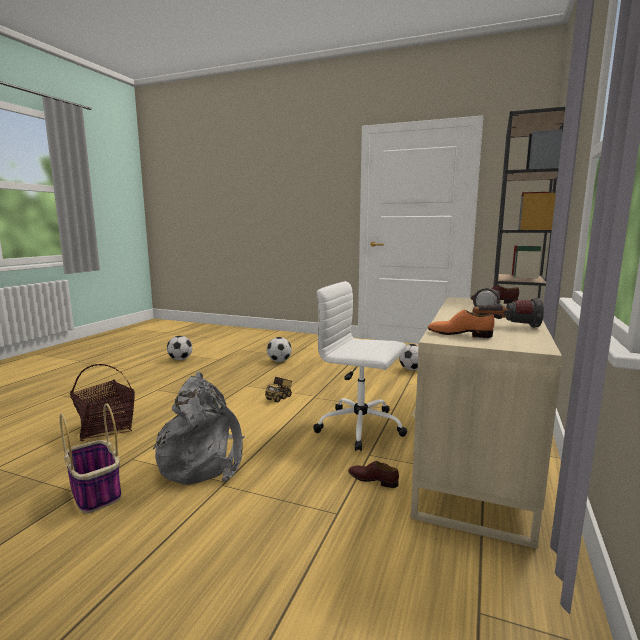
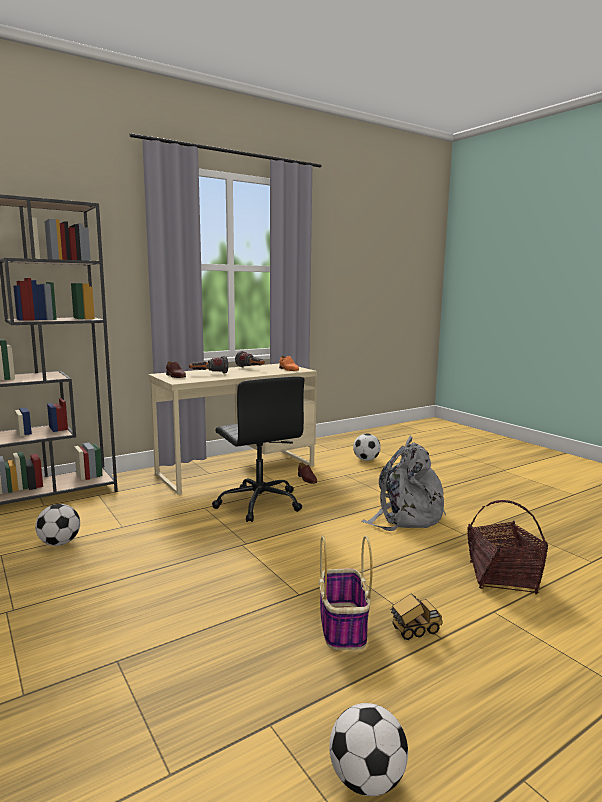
camera: 145 degrees left, 0 degrees up
(96, 492) = (486, 518): basket -> basket (342, 626)
(279, 361) = (168, 647): football -> football (366, 460)
(279, 398) = (282, 555): toy truck -> toy truck (414, 630)
(362, 427) = (259, 503): white office chair -> black office chair

